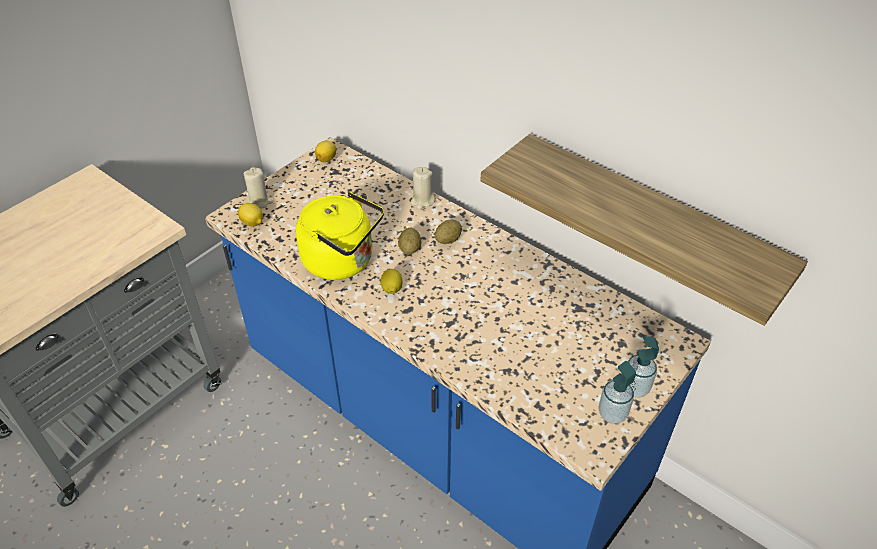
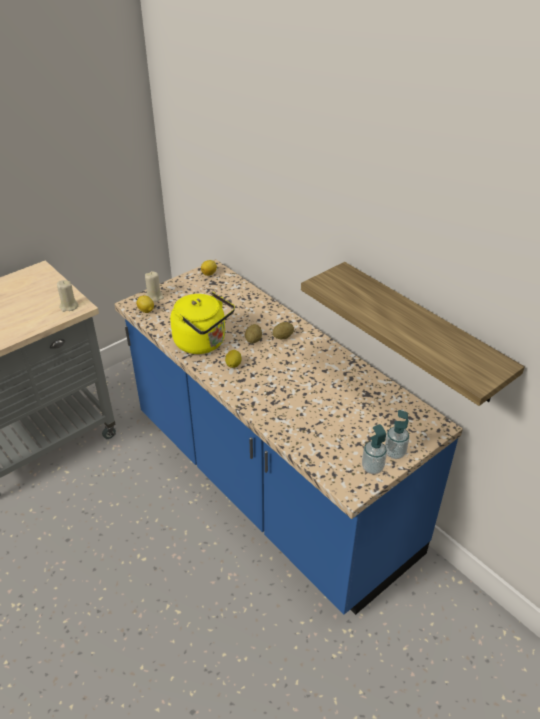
camera: 10 degrees right, 5 degrees down
(422, 201) = (271, 309): beige candle -> beige candle (69, 306)

